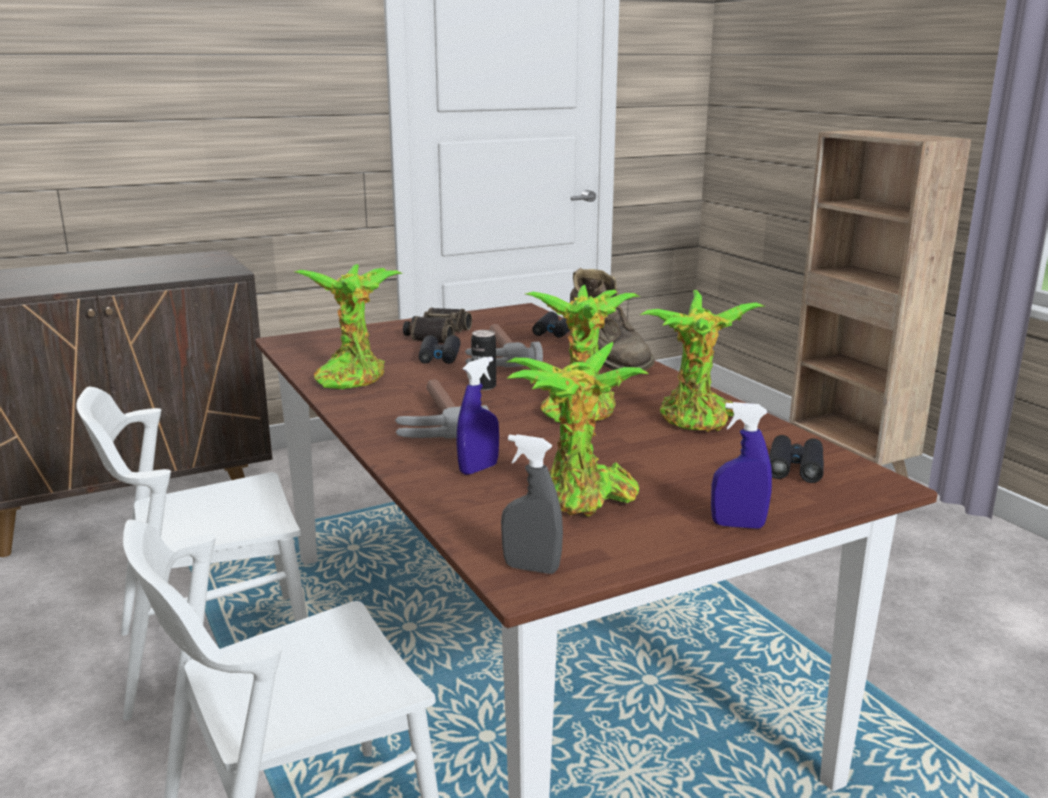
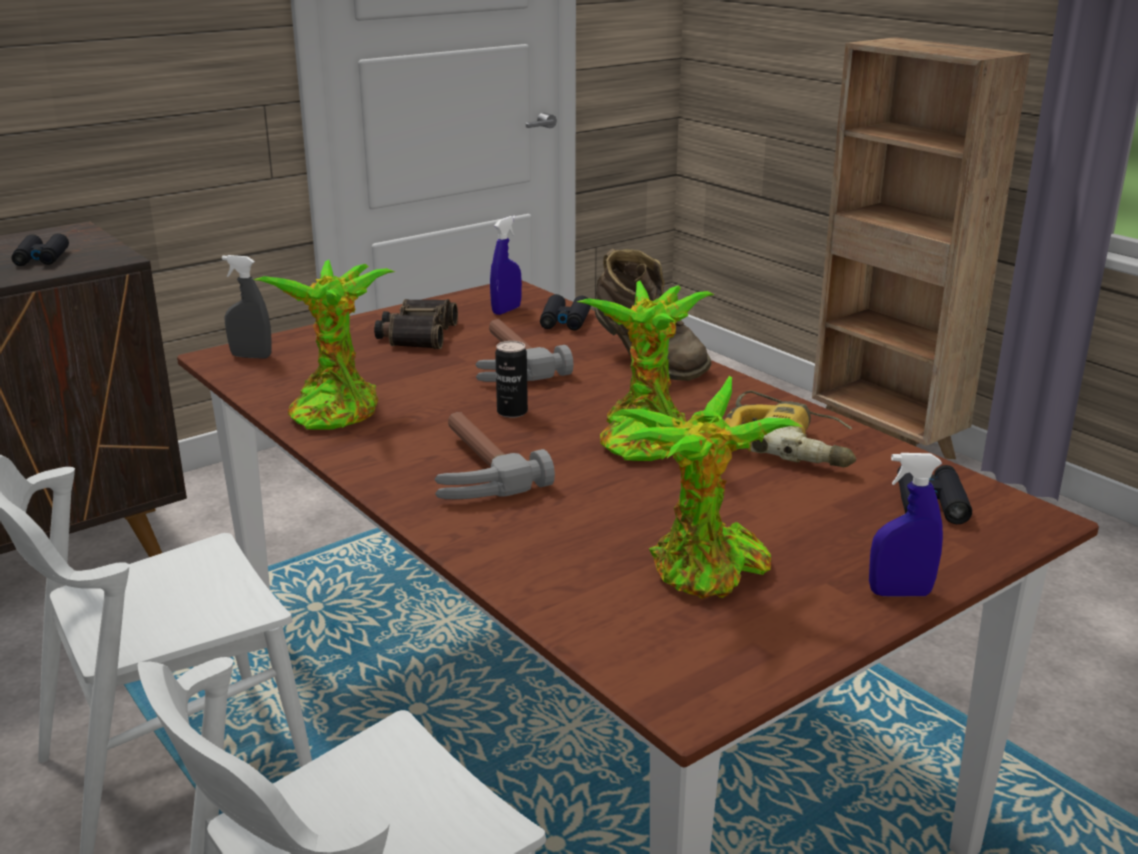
camera: 10 degrees left, 5 degrees up
(439, 357) = (436, 370): black binoculars -> black binoculars (41, 258)
(478, 469) = (559, 539): blue spray bottle -> blue spray bottle (506, 310)
(531, 568) = (685, 681): grey spray bottle -> grey spray bottle (251, 356)
(696, 421) = (790, 445): potted plant -> power drill

